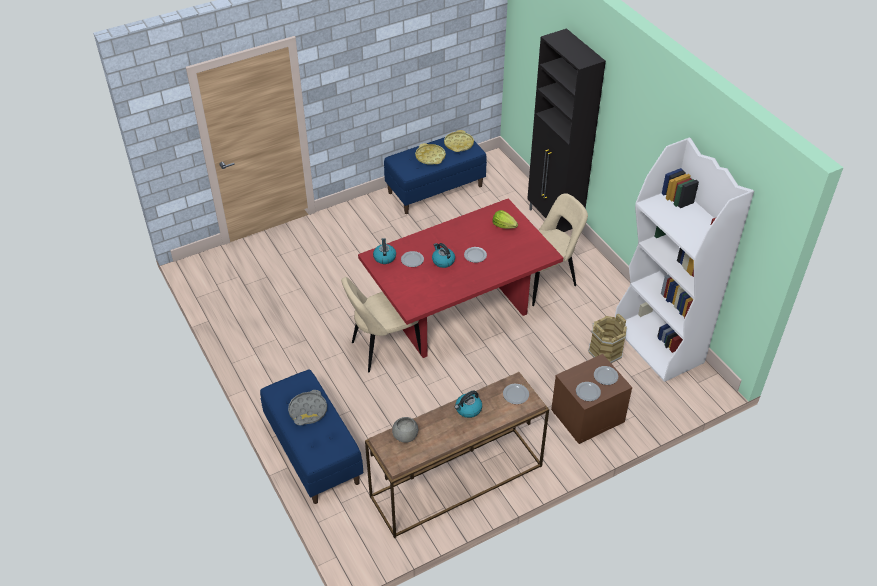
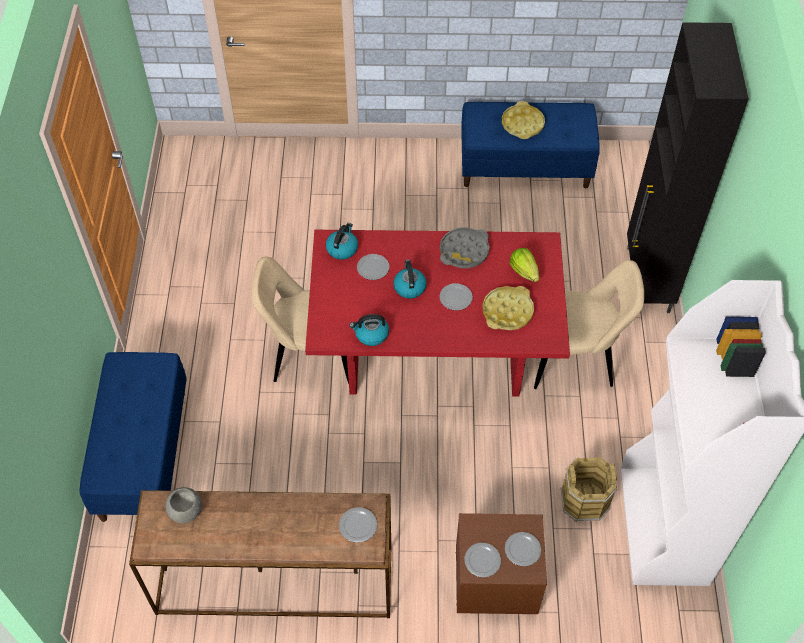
camera: 30 degrees right, 10 degrees up
(308, 410) = (137, 408): grey tray -> grey tray (464, 251)
(458, 144) = (572, 120): yellow tray -> yellow tray (507, 311)
(468, 409) = (285, 515): kettle -> kettle (371, 334)

